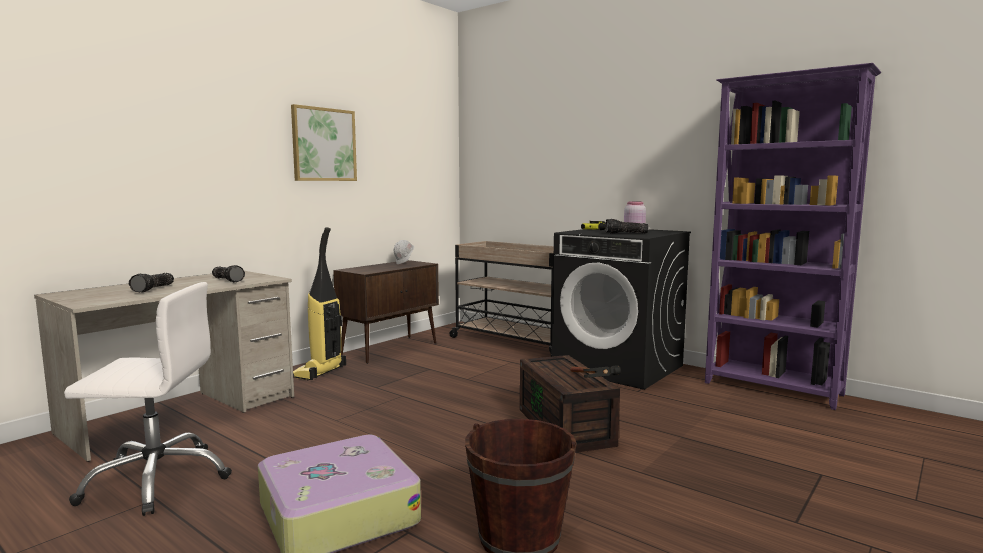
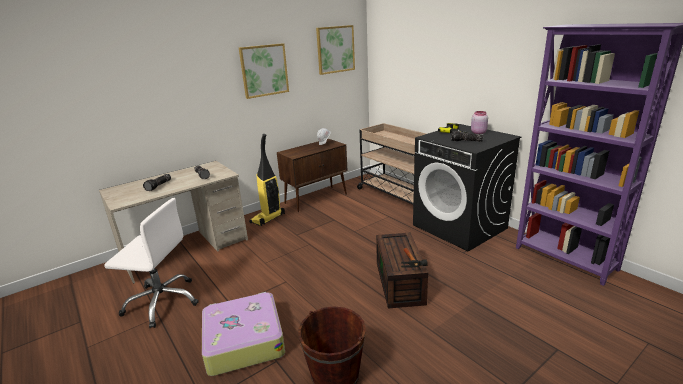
camera: 15 degrees right, 15 degrees up
(419, 134) = (335, 49): none -> picture

